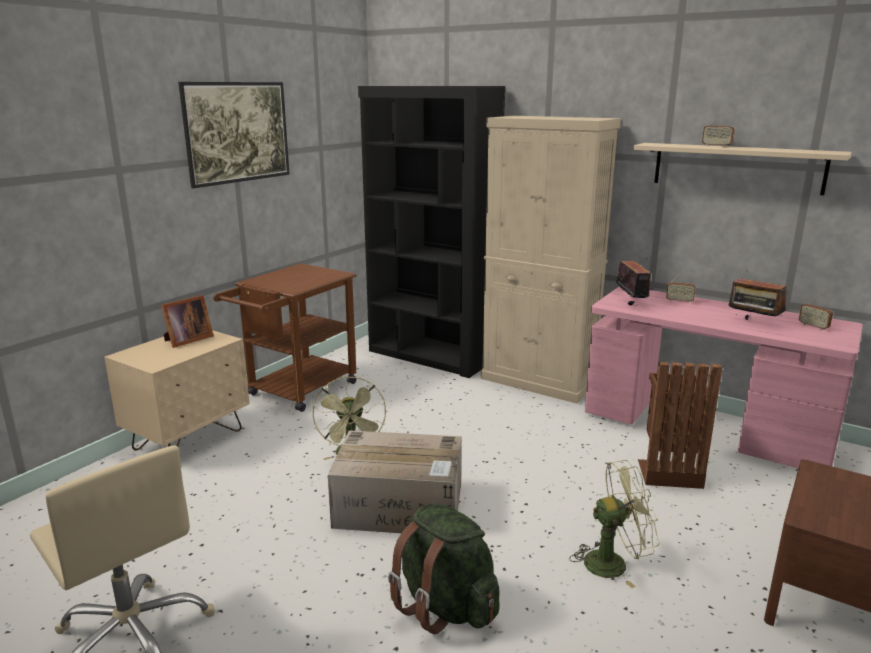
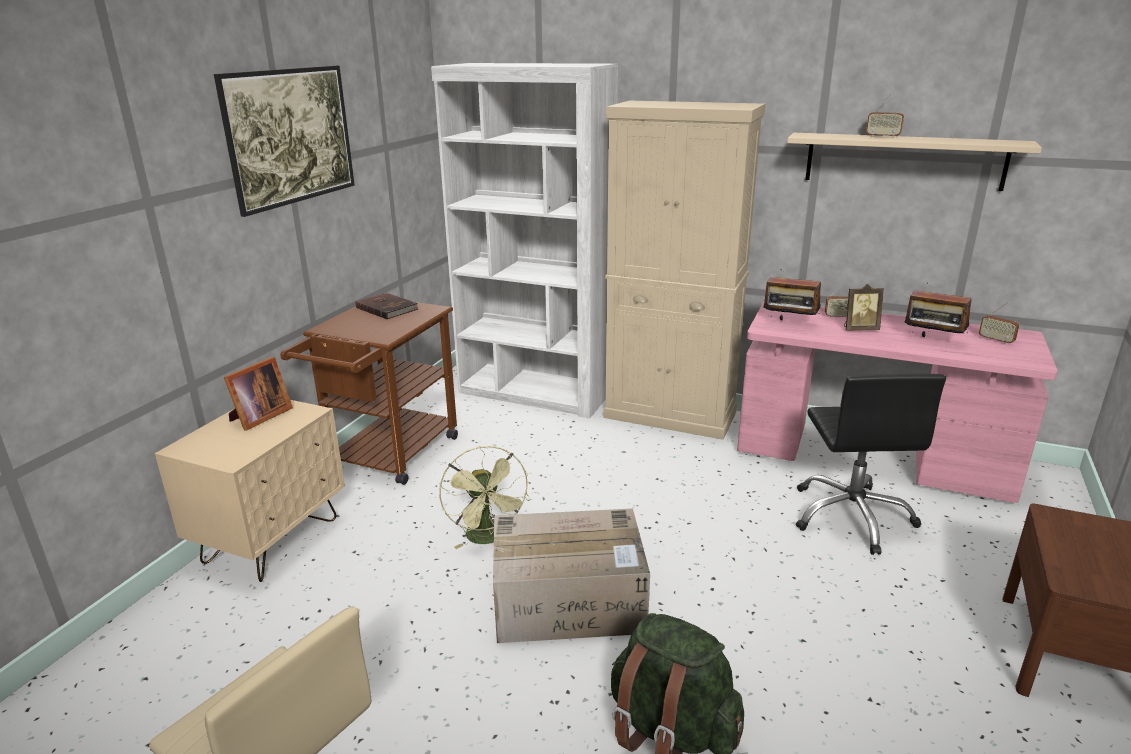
camera: 10 degrees left, 5 degrees up
(305, 271) = (387, 308): none -> brown book
(431, 356) = (535, 392): black bookcase -> white bookcase
(613, 562) = (836, 642): green fan -> none
(631, 302) = (789, 323): radio -> radio turned 135 degrees clockwise
(668, 471) = (852, 516): brown trash can -> black office chair
(691, 310) = (859, 329): none -> picture frame

